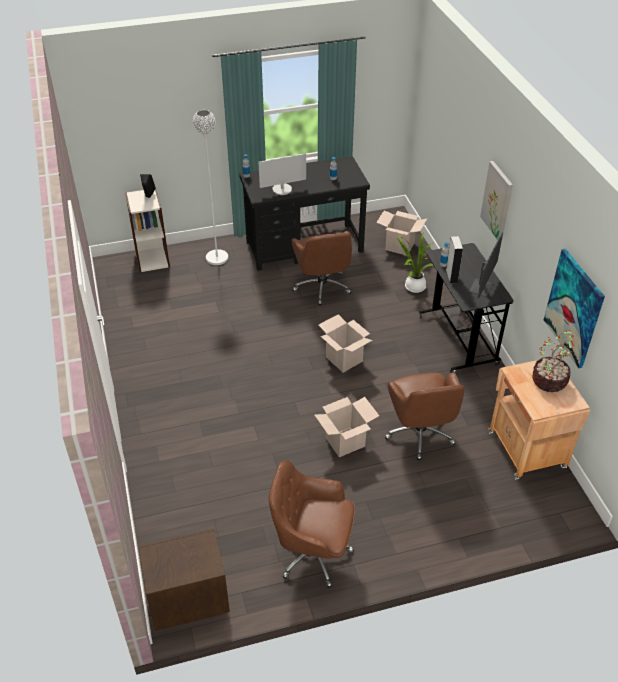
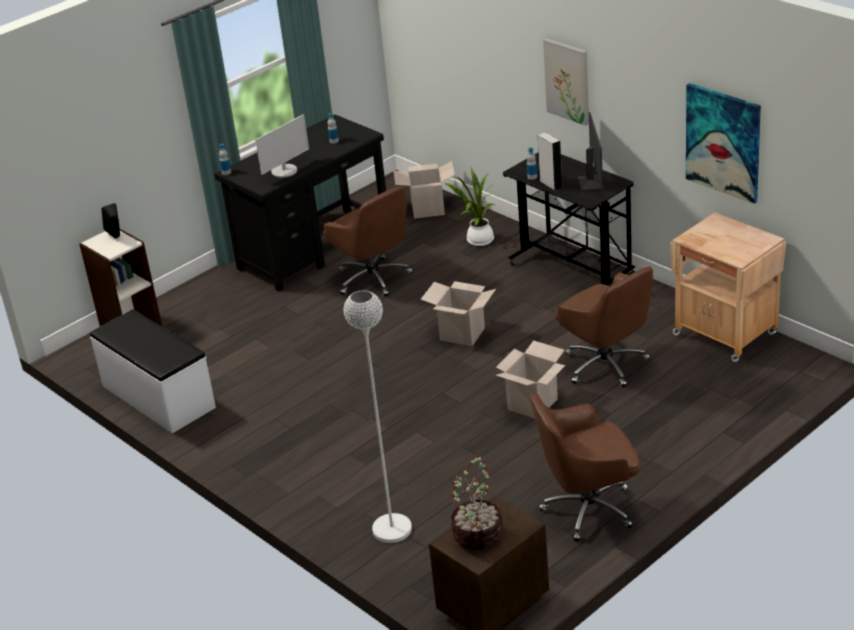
camera: 25 degrees left, 10 degrees down
(126, 318) = (157, 397): none -> white bench
(217, 258) = (215, 298): white floor lamp -> white floor lamp (392, 529)
(549, 381) = (728, 232): potted plant -> potted plant (478, 534)

